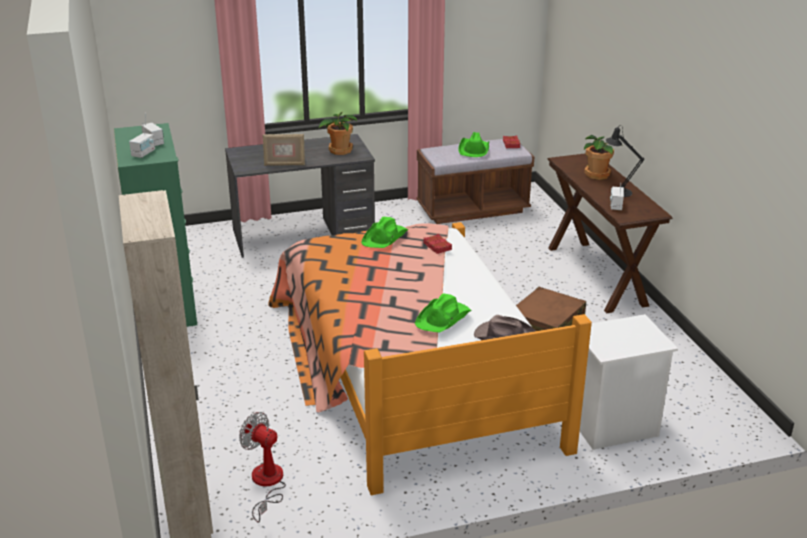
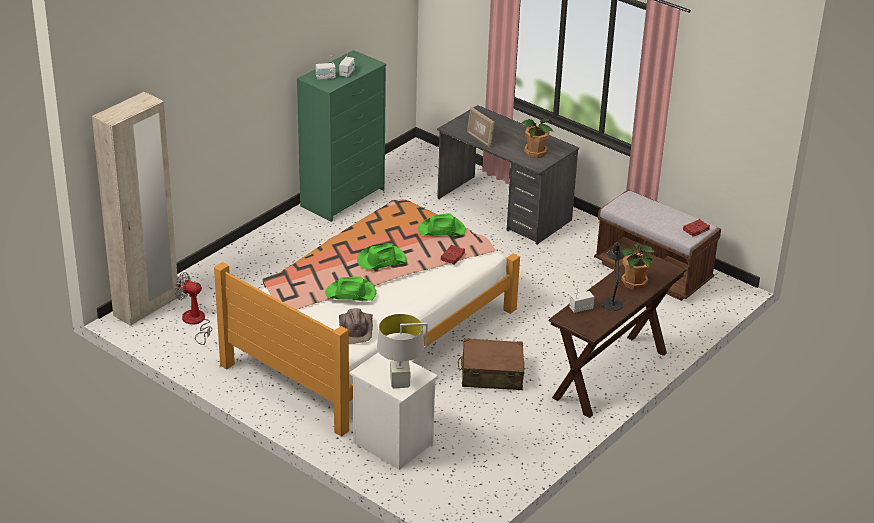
camera: 55 degrees right, 5 degrees up
(266, 484) = (195, 322): fan -> fan turned 75 degrees counterclockwise
(474, 149) = (657, 215): green hat -> green hat (381, 260)
(644, 338) = (400, 383): none -> grey table lamp

